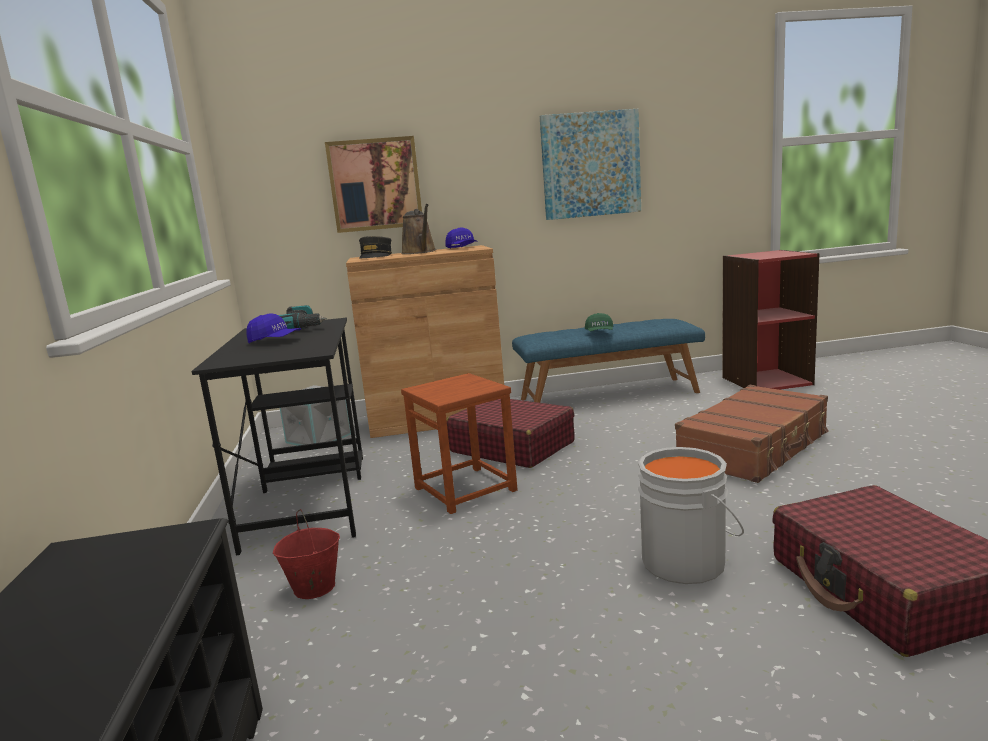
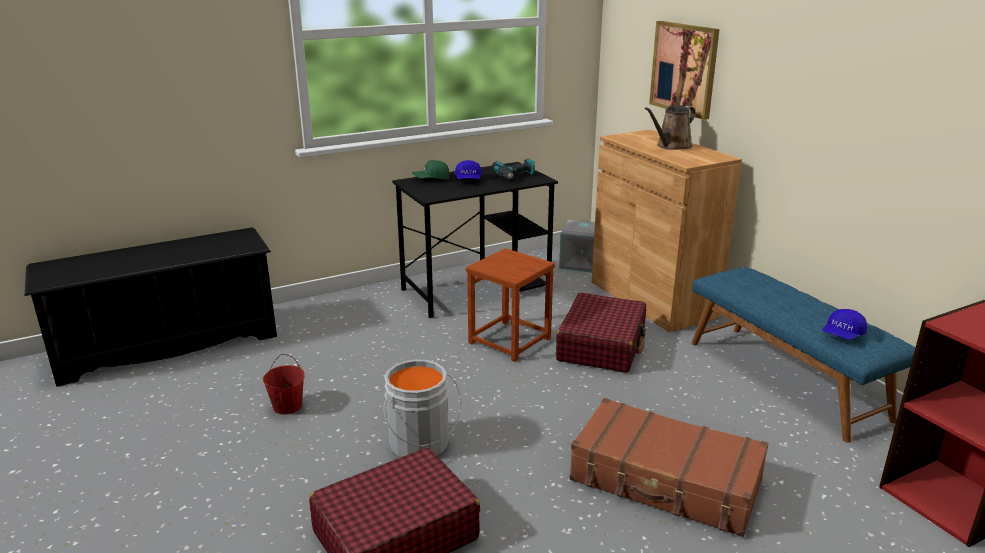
camera: 70 degrees right, 10 degrees up
(314, 588) = (371, 321): red bucket -> red bucket (287, 406)
(375, 256) = (645, 137): grey cap -> none
(462, 248) = (704, 156): blue cap -> blue cap (842, 335)
(590, 165) = (876, 106): picture -> none
(599, 333) = (772, 304): green cap -> green cap (431, 179)

